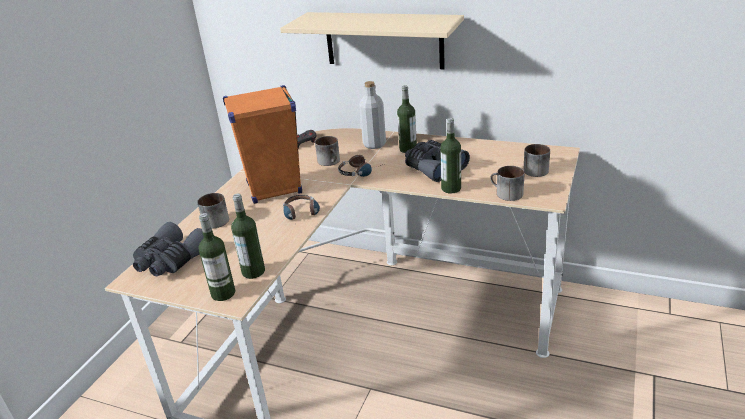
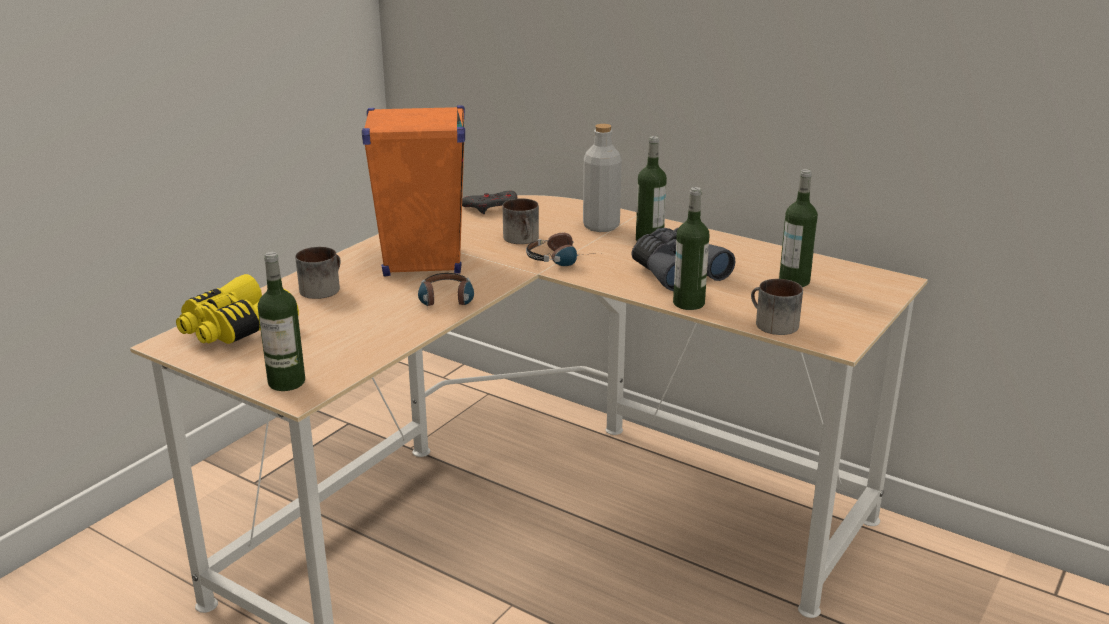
camera: 10 degrees right, 5 degrees down
(171, 260) = (234, 329): grey binoculars -> yellow binoculars
(253, 272) = (341, 362): bottle -> bottle (794, 281)
(383, 40) = (641, 65): beige shelf -> none
(533, 169) = (834, 298): mug -> none

